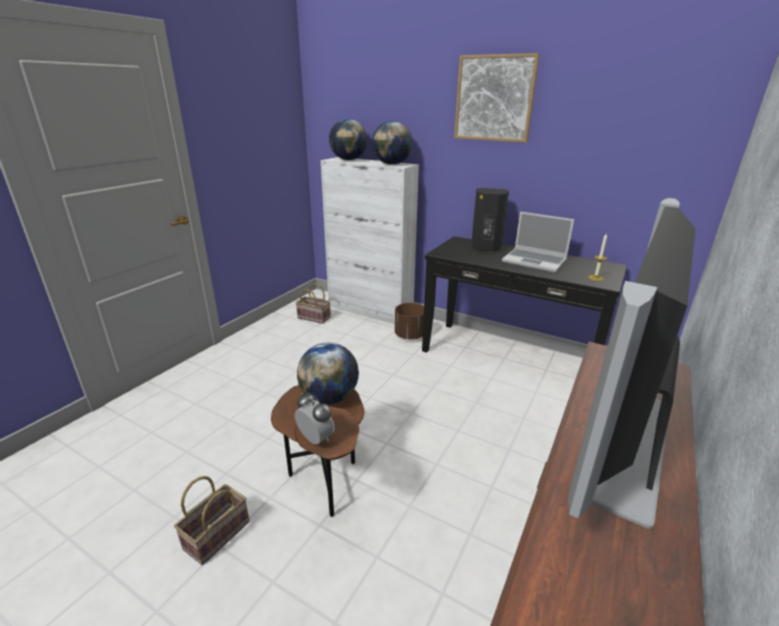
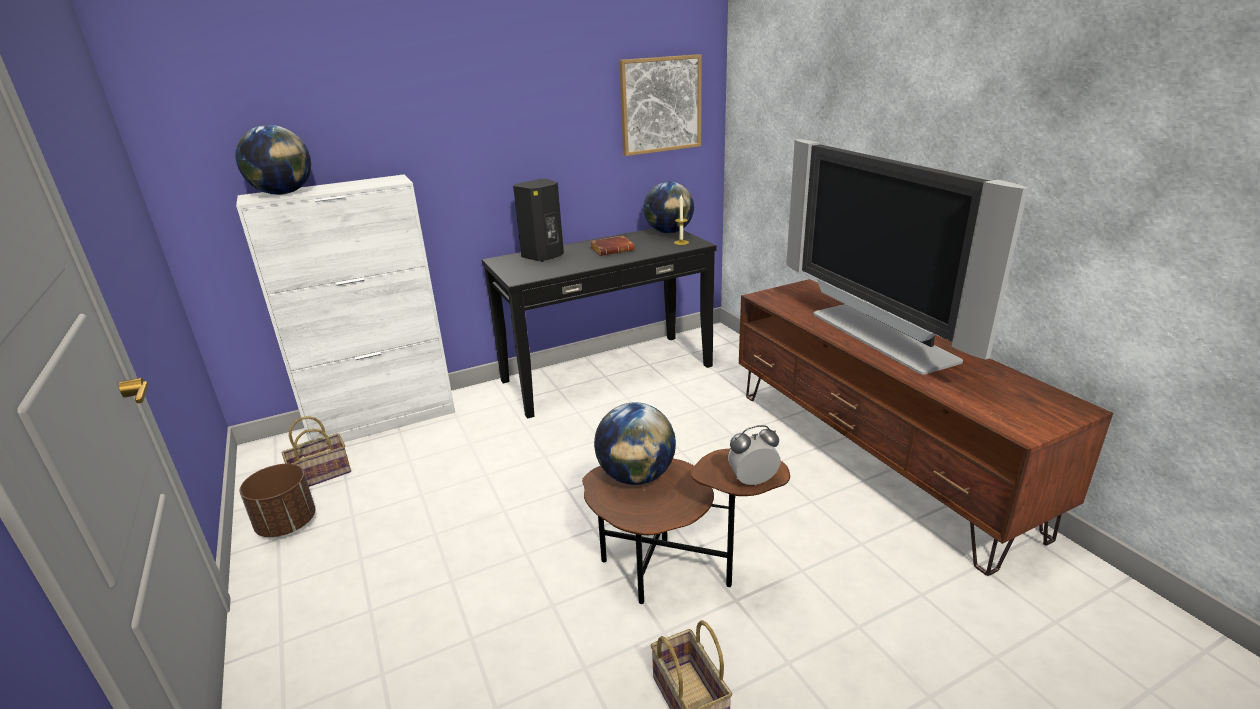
camera: 55 degrees left, 0 degrees up
(392, 164) = (374, 182): globe -> globe (669, 232)
(409, 336) = (485, 414): brown planter -> brown planter (287, 524)
(494, 98) = (492, 69): picture -> picture (660, 105)
(535, 261) = (613, 249): laptop -> brown book

